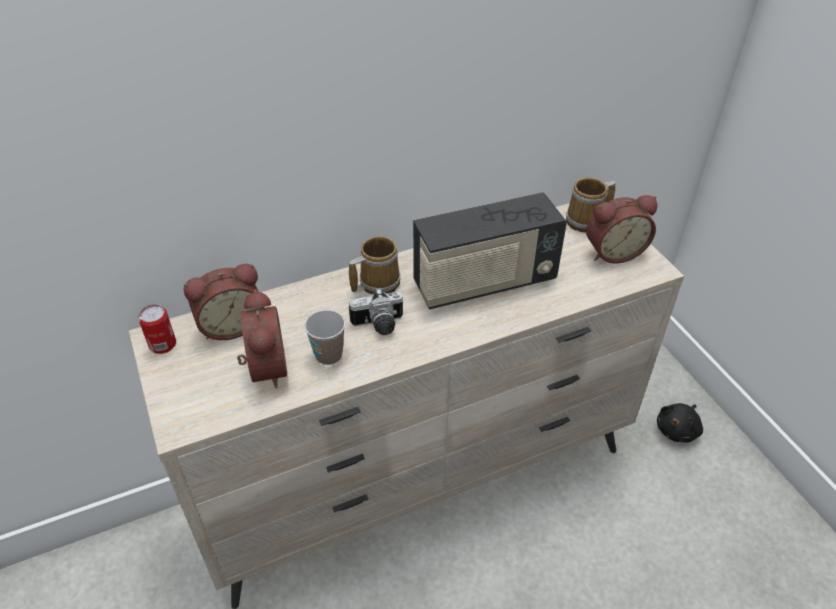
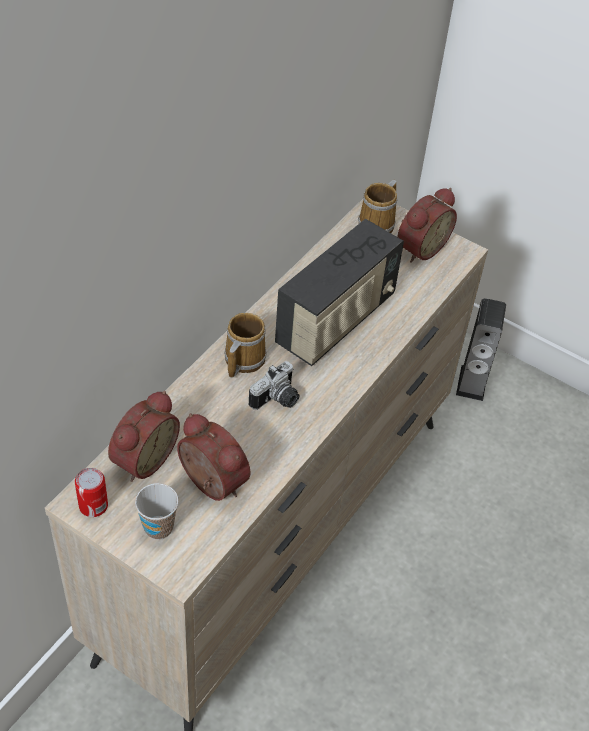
camera: 35 degrees left, 5 degrees up
(328, 355) = (256, 446): cup -> cup (158, 527)
(678, 430) = (472, 383): black plush toy -> speaker

